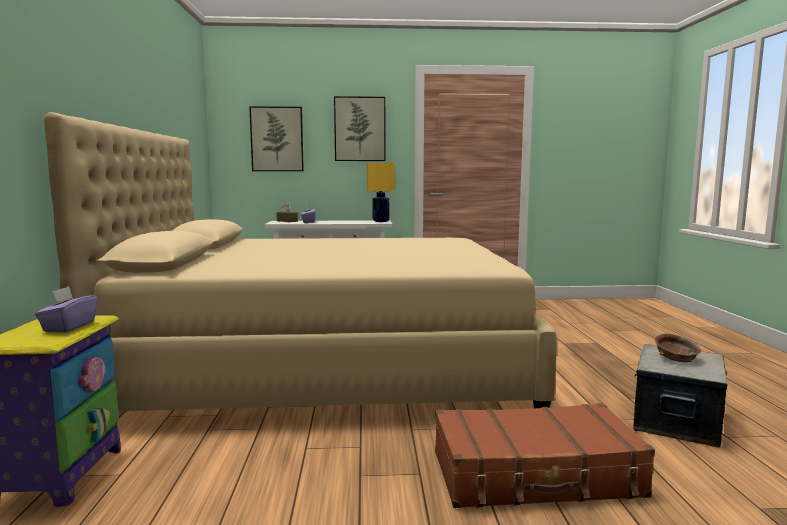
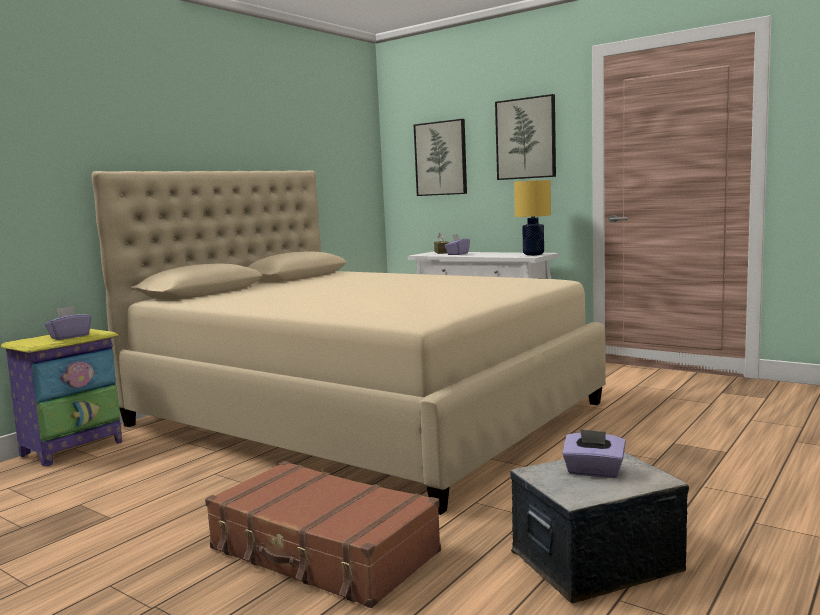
camera: 40 degrees right, 0 degrees up
(675, 359) = (593, 472): brown bowl -> purple tissue box

